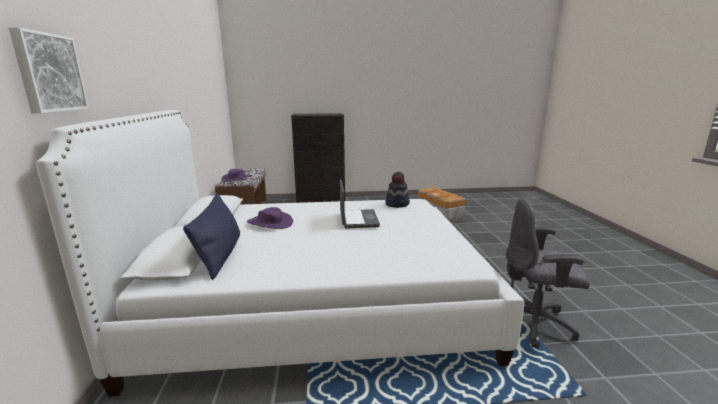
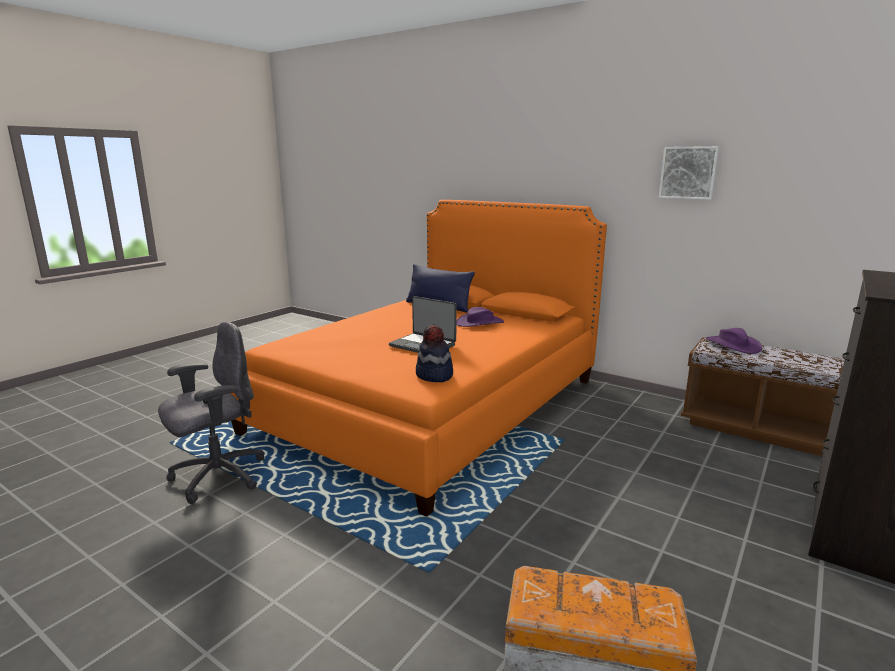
camera: 130 degrees right, 0 degrees up
(48, 73) = (460, 172): picture -> picture (688, 172)
(317, 302) = (431, 404): white bed -> orange bed

